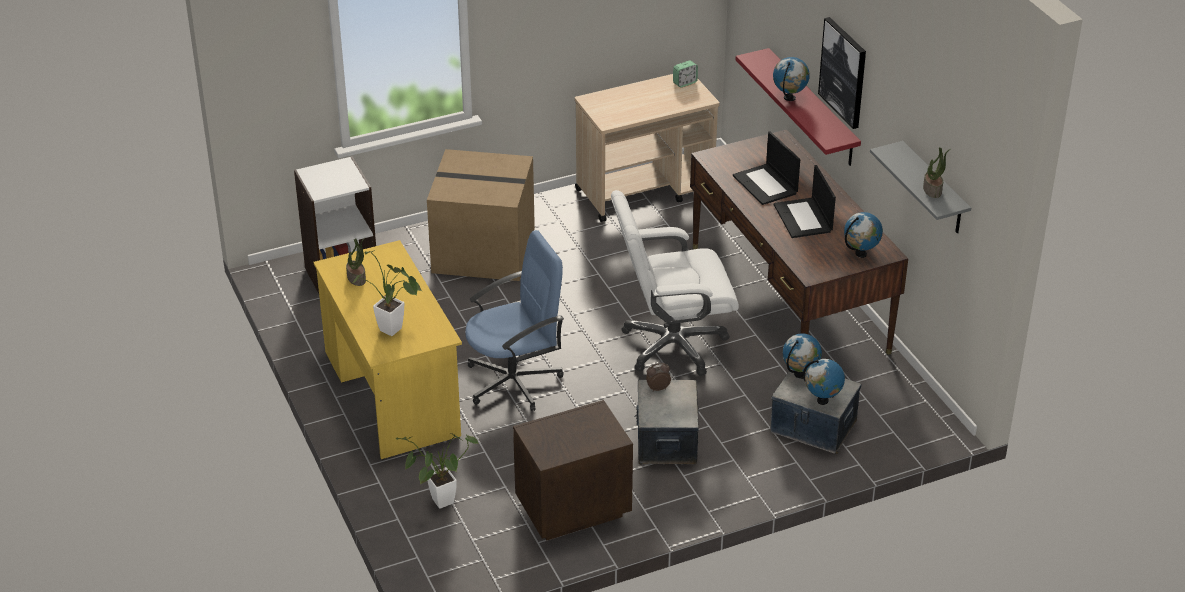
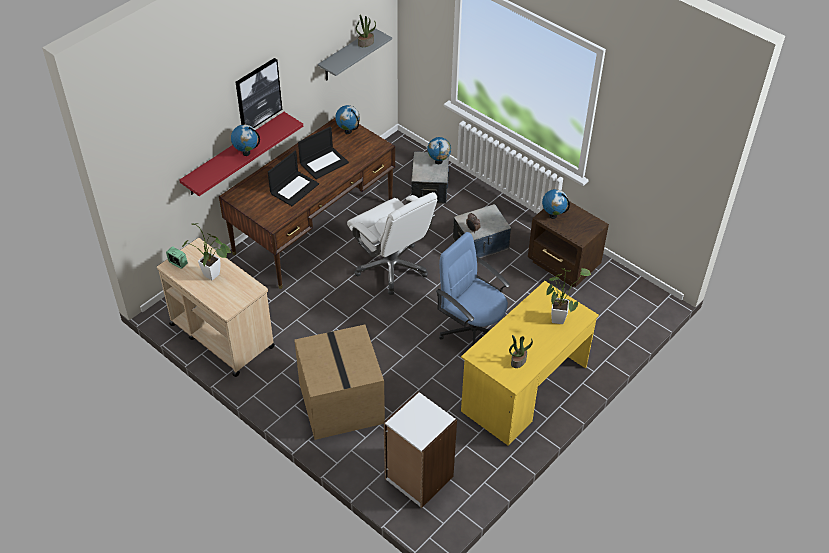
camera: 115 degrees left, 10 degrees up
(438, 503) = (601, 325): potted plant -> potted plant (214, 277)
(800, 375) = (421, 176): globe -> globe (553, 215)

